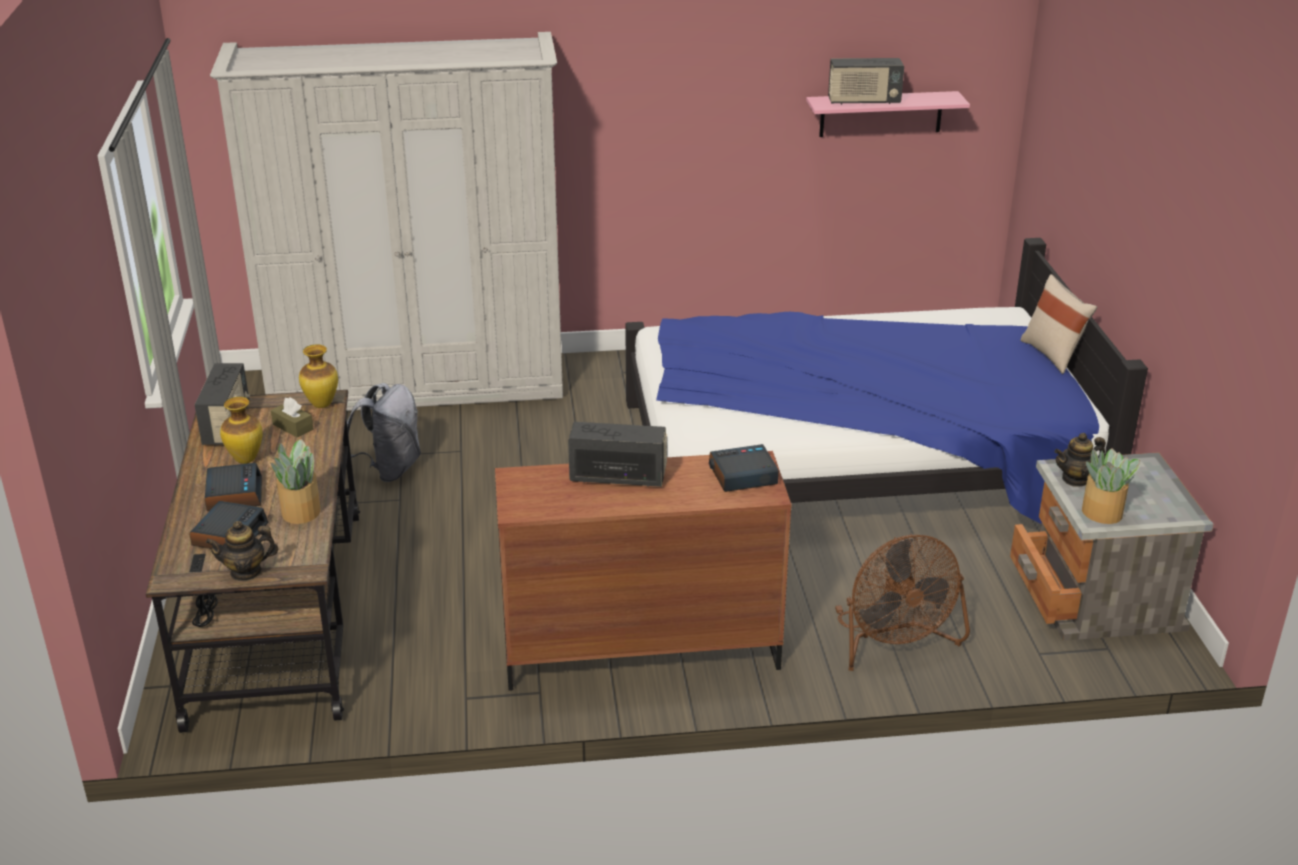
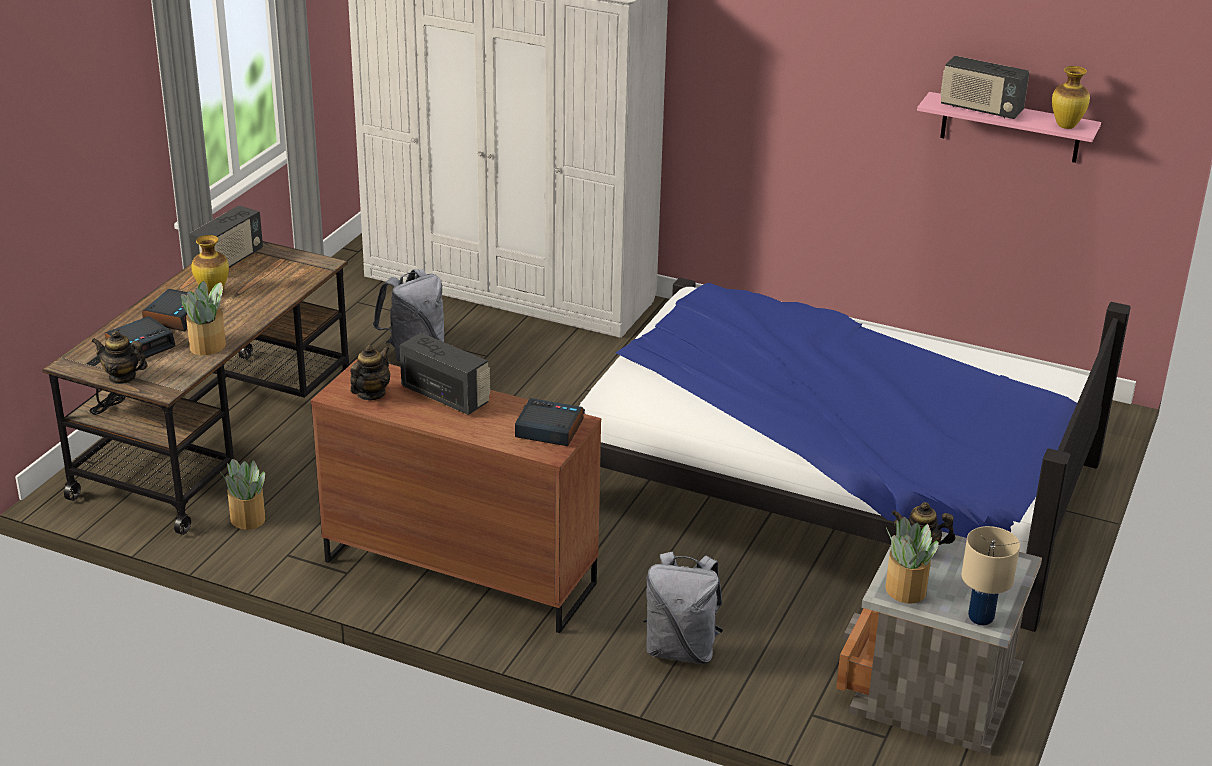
camera: 30 degrees right, 0 degrees up
(293, 427) = (273, 278): brown tissue box -> none
(322, 405) = (314, 267): vase -> vase (1066, 126)
(391, 679) = (248, 519): none -> potted plant
(548, 498) = (371, 394): none -> teapot
(890, 642) = (681, 649): brown fan -> grey backpack
(1053, 355) = (1057, 432): beige pillow -> none
(1177, 515) = (982, 619): none -> beige table lamp

